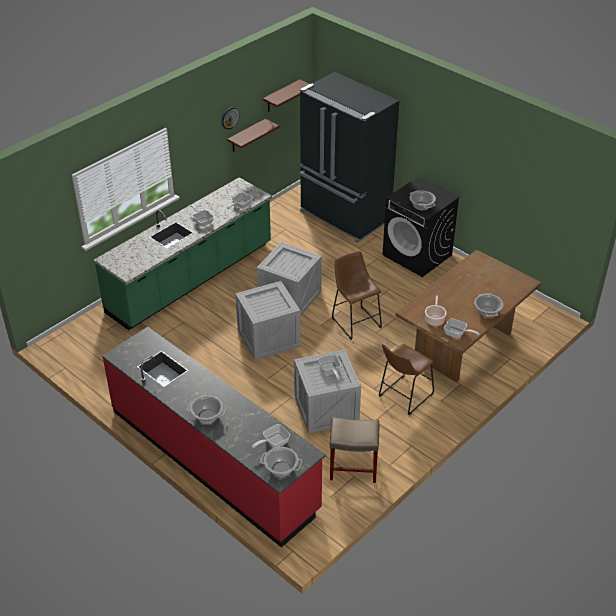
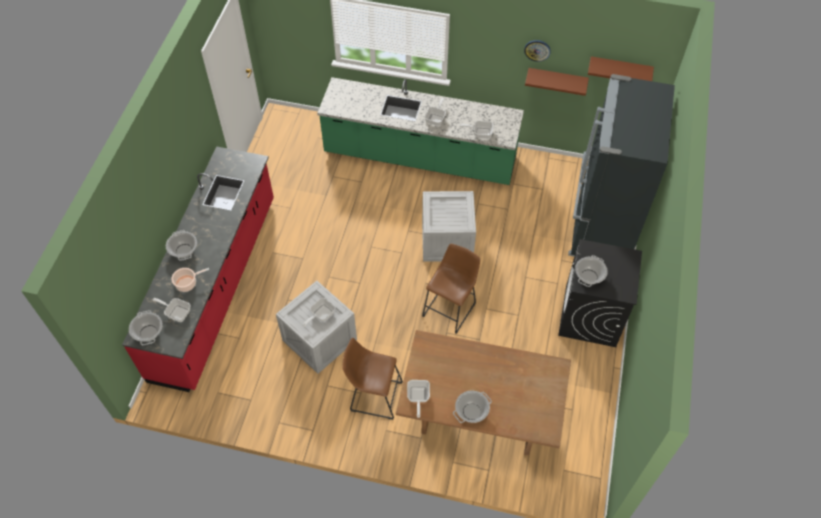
camera: 60 degrees right, 15 degrees up
(268, 338) = (382, 252): crate -> none
(352, 468) = (259, 394): beige stool -> none
(434, 319) = (427, 368): cooking pot -> cooking pot (187, 283)

